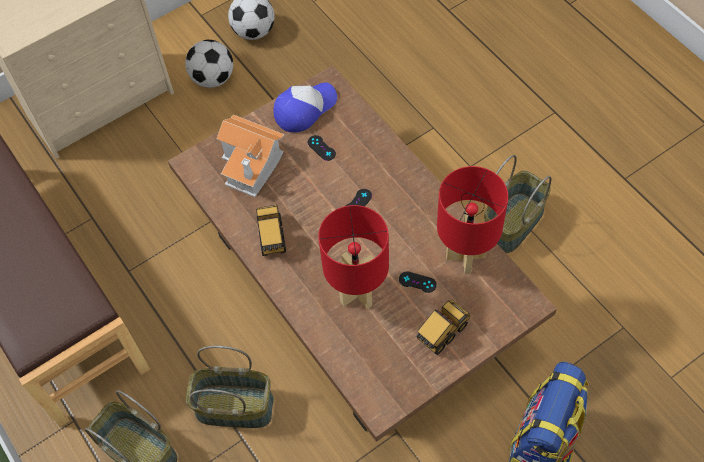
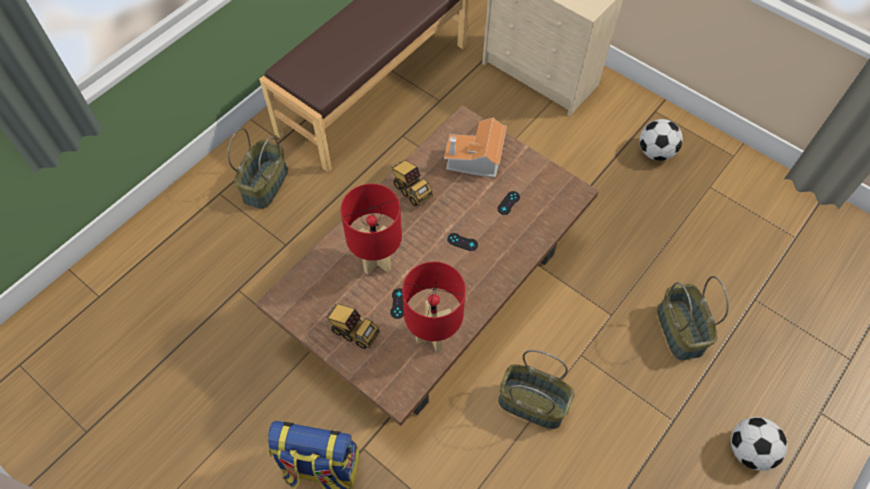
camera: 70 degrees right, 0 degrees up
(213, 78) = (594, 137): football -> football (748, 450)
(235, 406) = (310, 233): basket -> basket (681, 330)
(272, 238) = (411, 190): toy truck -> toy truck turned 75 degrees clockwise
(304, 109) = (544, 181): cap -> none

